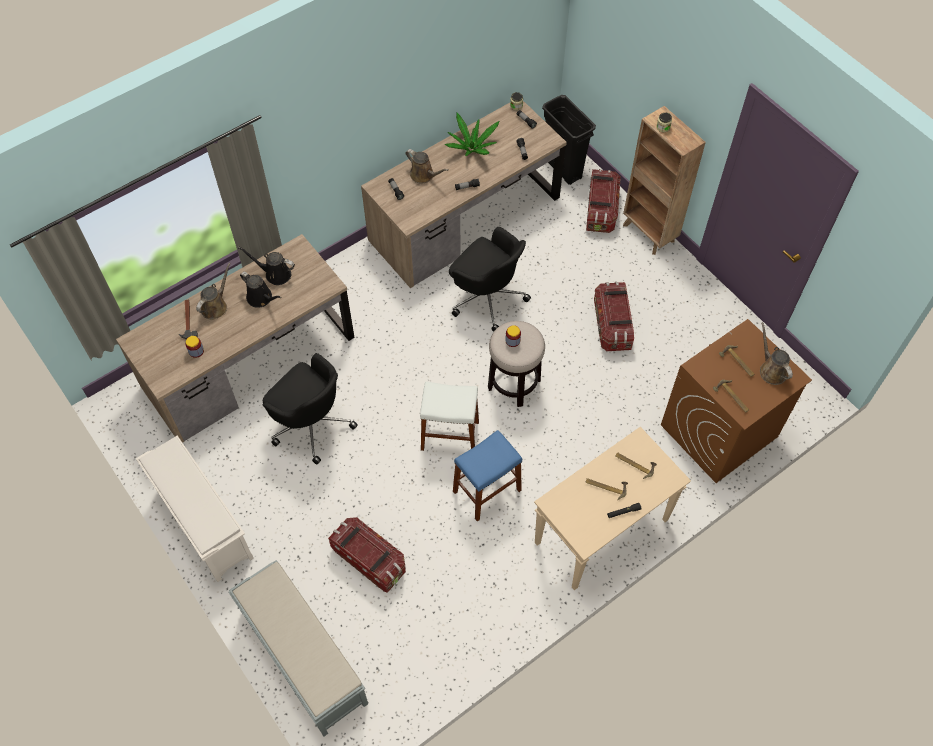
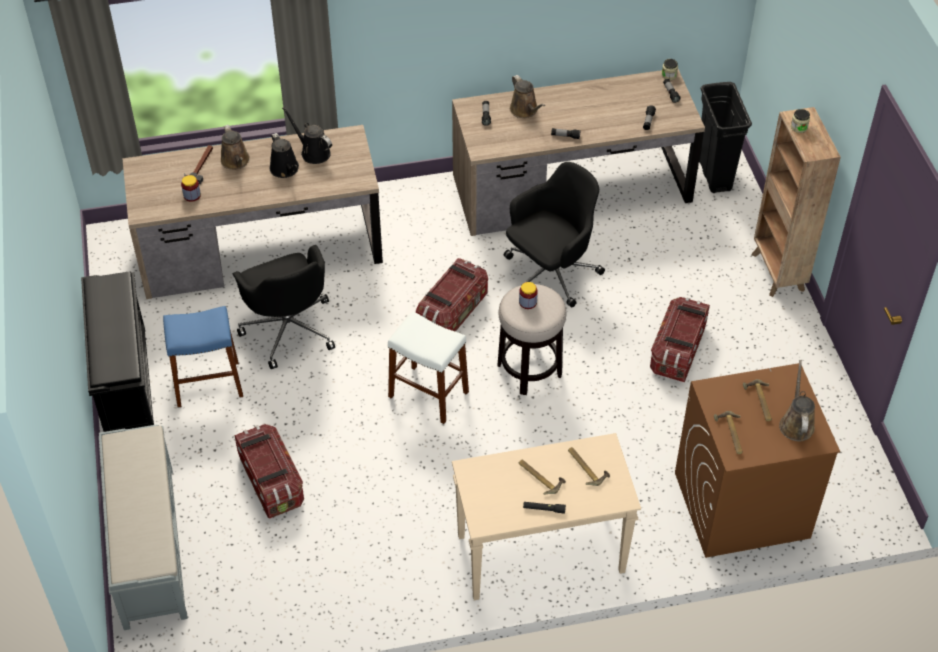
camera: 25 degrees right, 10 degrees down
(203, 524) = (125, 382): white shoe rack -> black shoe rack
(216, 306) = (236, 161): brown watering can -> brown watering can turned 105 degrees clockwise
(472, 148) = (594, 101): potted plant -> none
(487, 297) = (550, 273): black office chair -> black office chair turned 105 degrees counterclockwise
(487, 491) = (436, 464): blue stool -> blue stool (208, 384)
(601, 210) = (734, 230): storage box -> storage box (453, 311)

